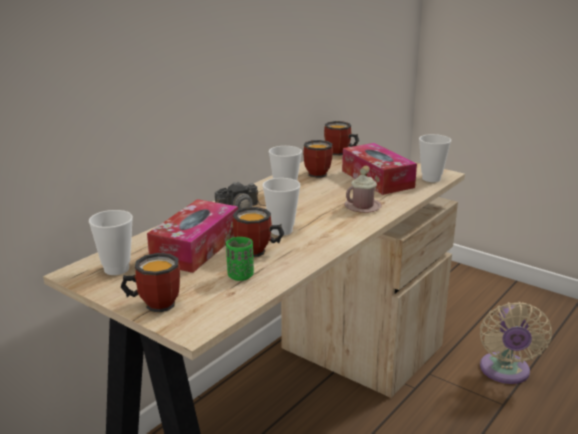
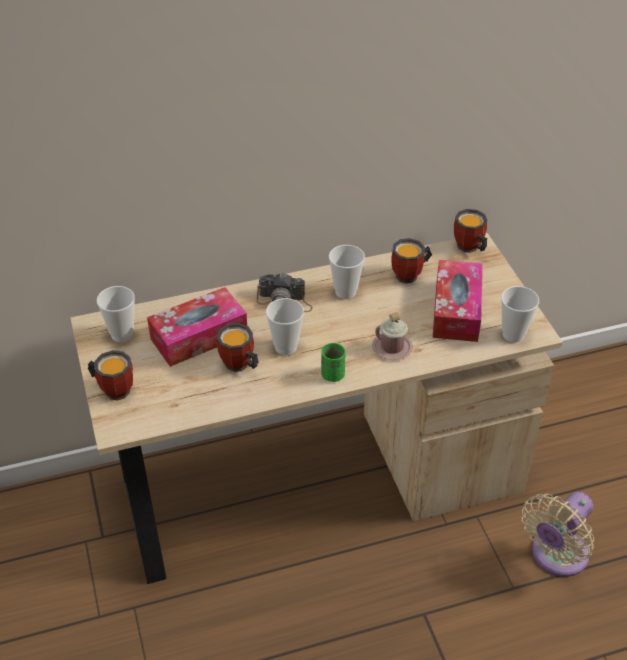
camera: 35 degrees right, 20 degrees up
(240, 276) = (199, 388): green cup -> green cup (333, 375)

